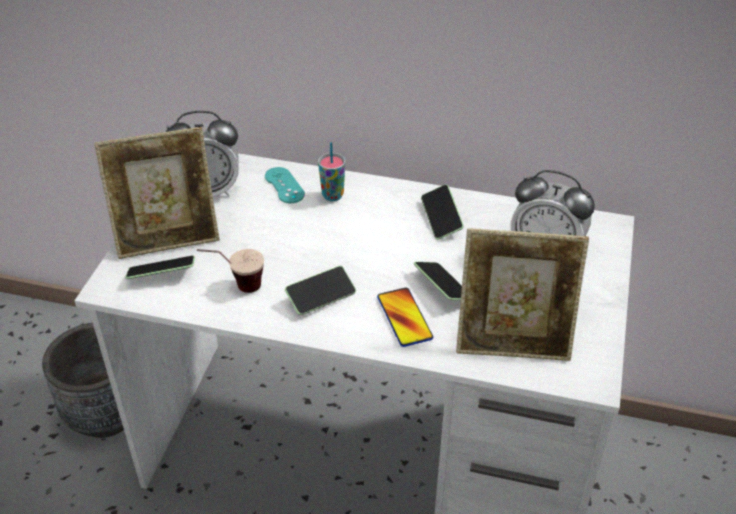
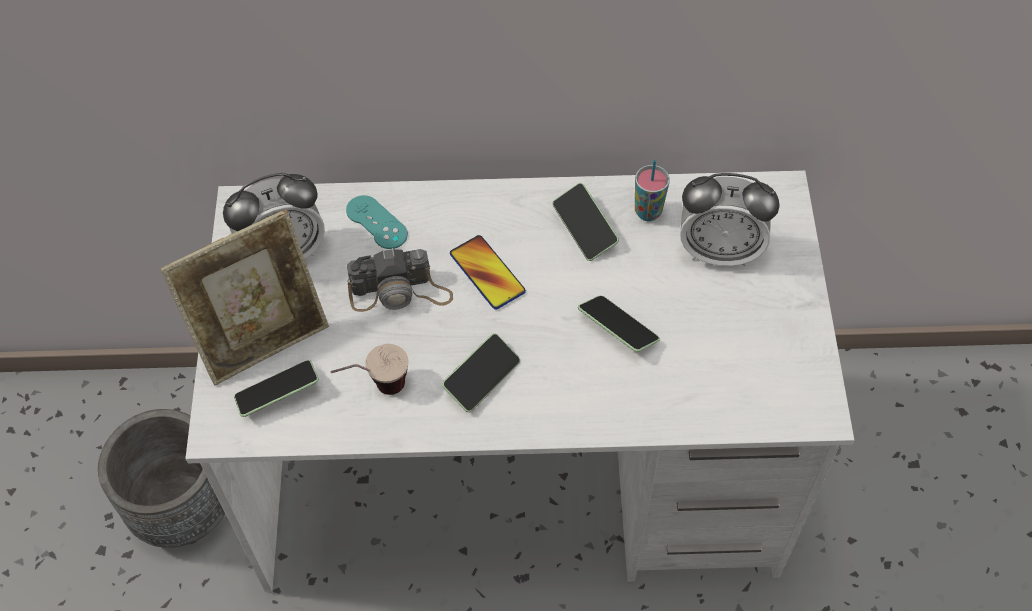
camera: 15 degrees left, 15 degrees up
(282, 230) = (400, 292): none -> camera
(332, 195) = (442, 224): cup -> cup (648, 212)
(404, 318) = (588, 382): phone -> phone (487, 273)
(513, 341) = (718, 382): picture frame -> none

